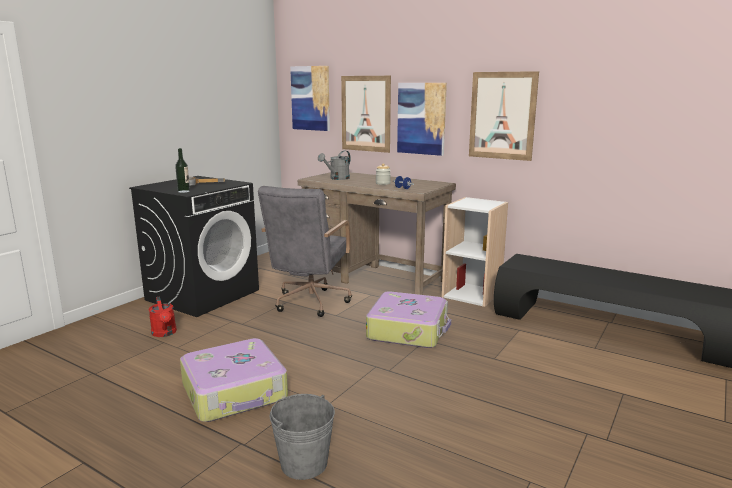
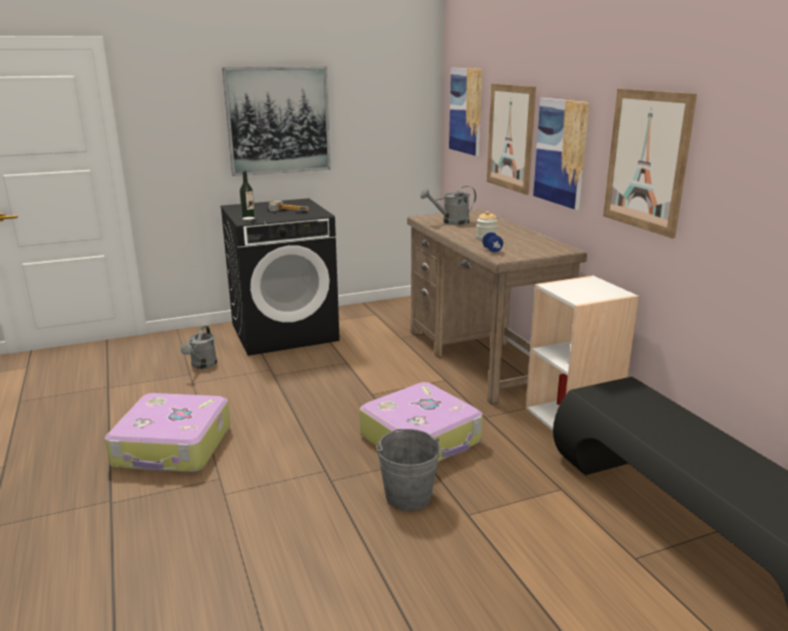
camera: 35 degrees right, 5 degrees up
(165, 333) = (202, 365): red watering can -> grey watering can
(169, 108) = (278, 120): none -> picture
(304, 463) = (124, 545): grey bucket -> grey bucket (408, 496)
(310, 304) = (364, 372): grey office chair -> none

